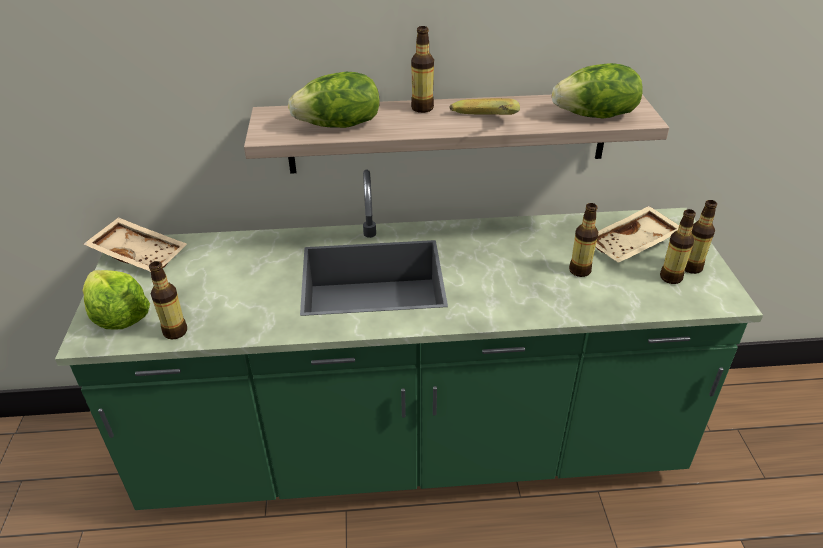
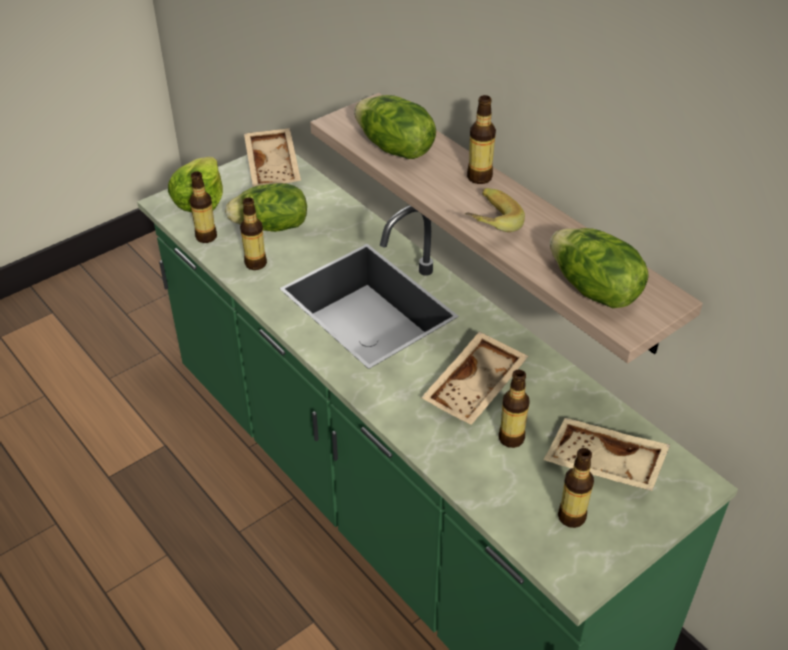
camera: 55 degrees right, 5 degrees up
(216, 287) = (271, 227): none -> lettuce
(517, 264) = (476, 388): none -> beige tray
(691, 267) = (609, 529): bottle -> bottle (255, 263)

